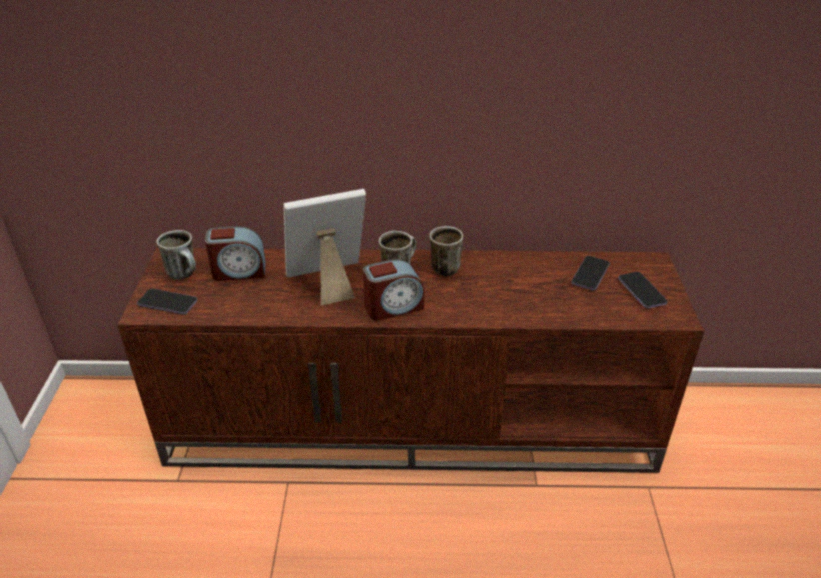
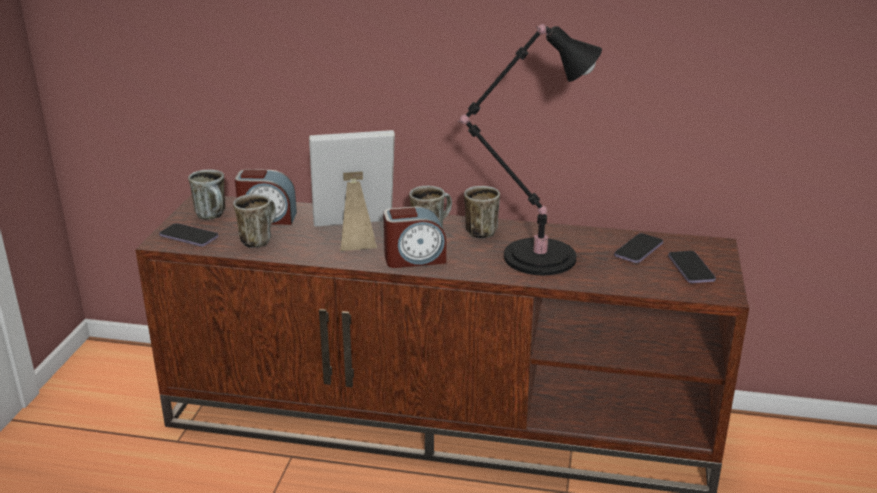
camera: 10 degrees right, 10 degrees down
(237, 299) = (258, 239): none -> mug
(500, 293) = (533, 257): none -> black table lamp

